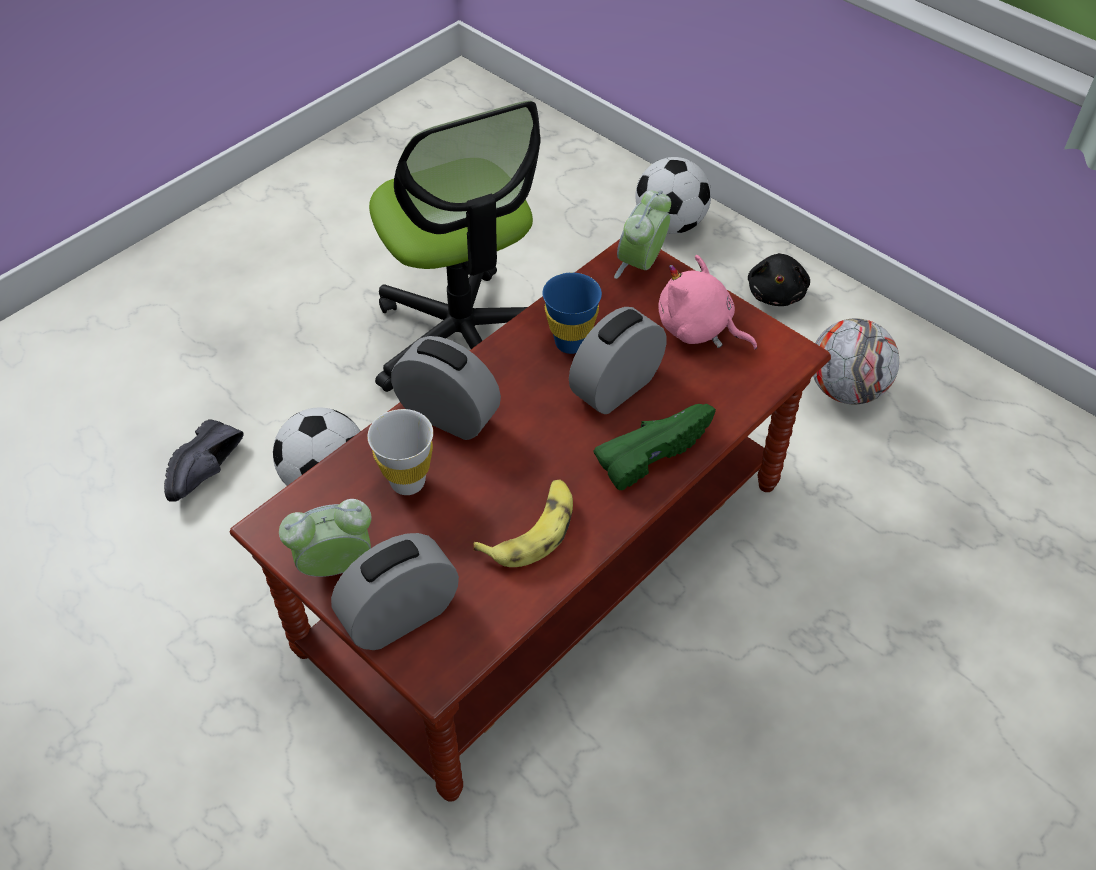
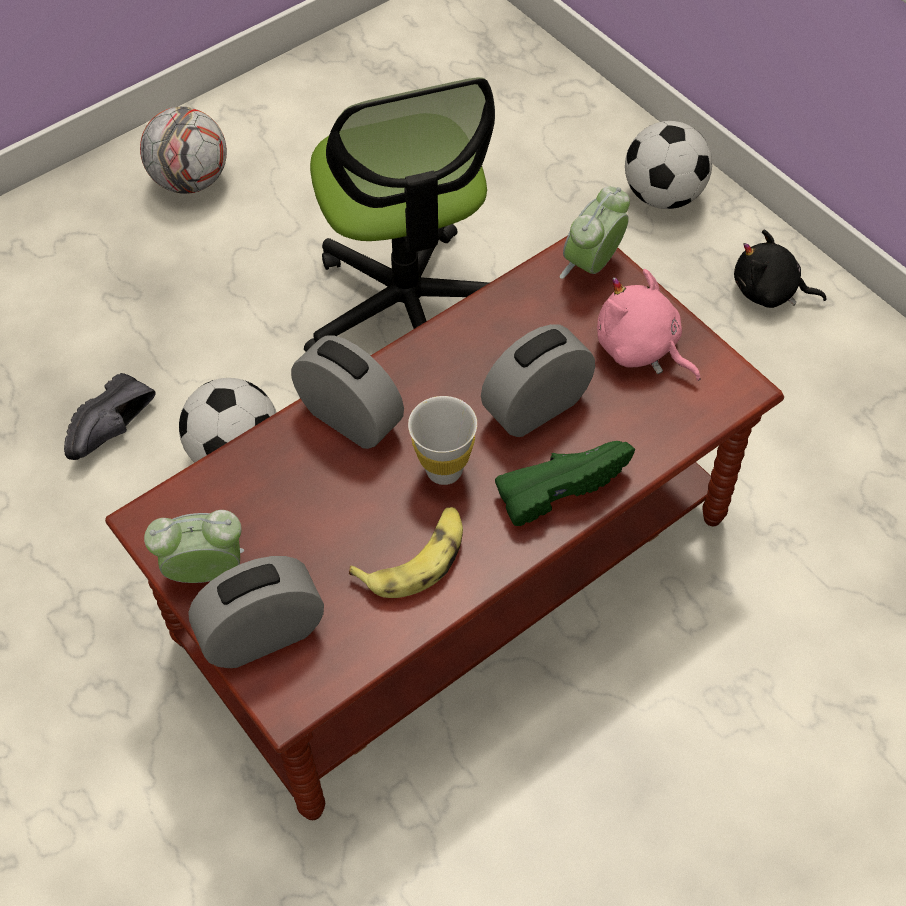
camera: 10 degrees right, 5 degrees up
(408, 482) = (295, 488): white cup -> white cup (444, 470)
(570, 343) = (497, 349): blue cup -> none
(776, 293) = (769, 292): black plush toy -> black plush toy turned 90 degrees clockwise
(846, 389) = (826, 416): football -> football (191, 180)

